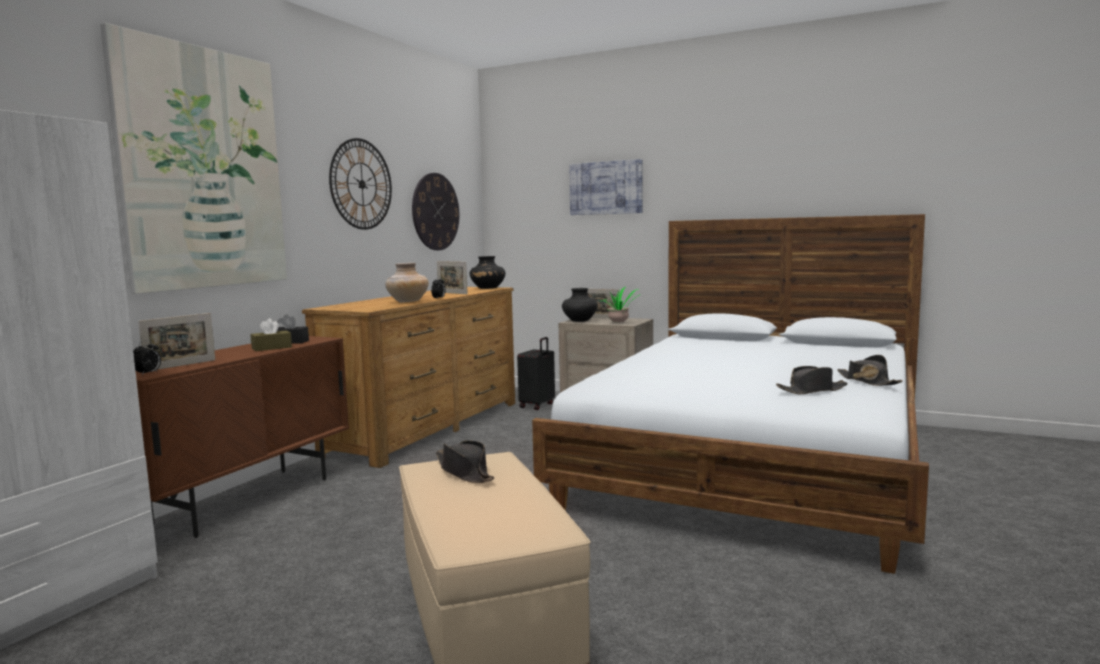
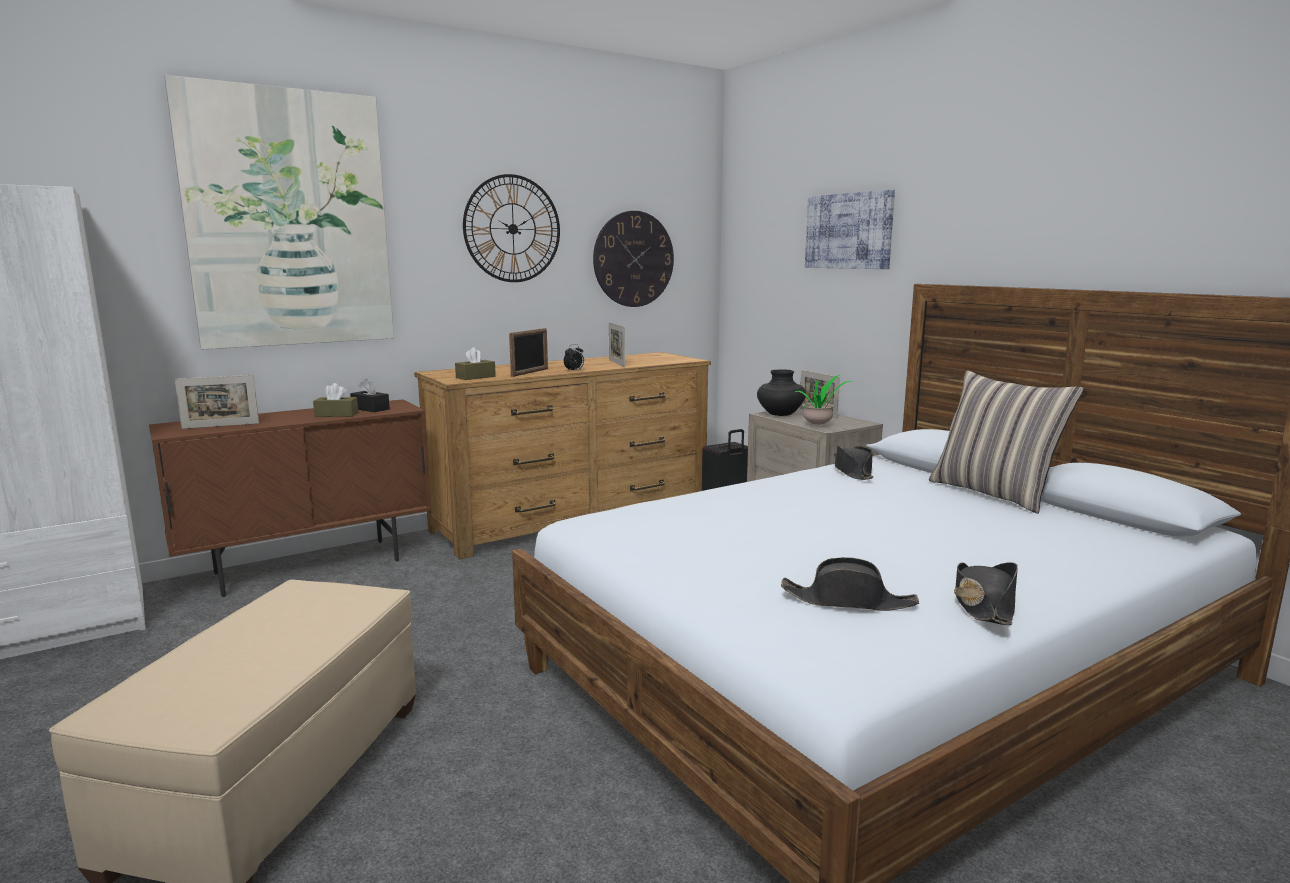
camera: 30 degrees right, 5 degrees up
(148, 374) = (175, 432): alarm clock -> none
(374, 307) = (475, 377): none -> brown tissue box
(407, 302) = (530, 372): beige vase -> picture frame
(464, 472) = (315, 606): black hat -> black hat (852, 471)
(488, 288) = (676, 360): black vase -> none
(770, 343) = (994, 493): none -> pillow

